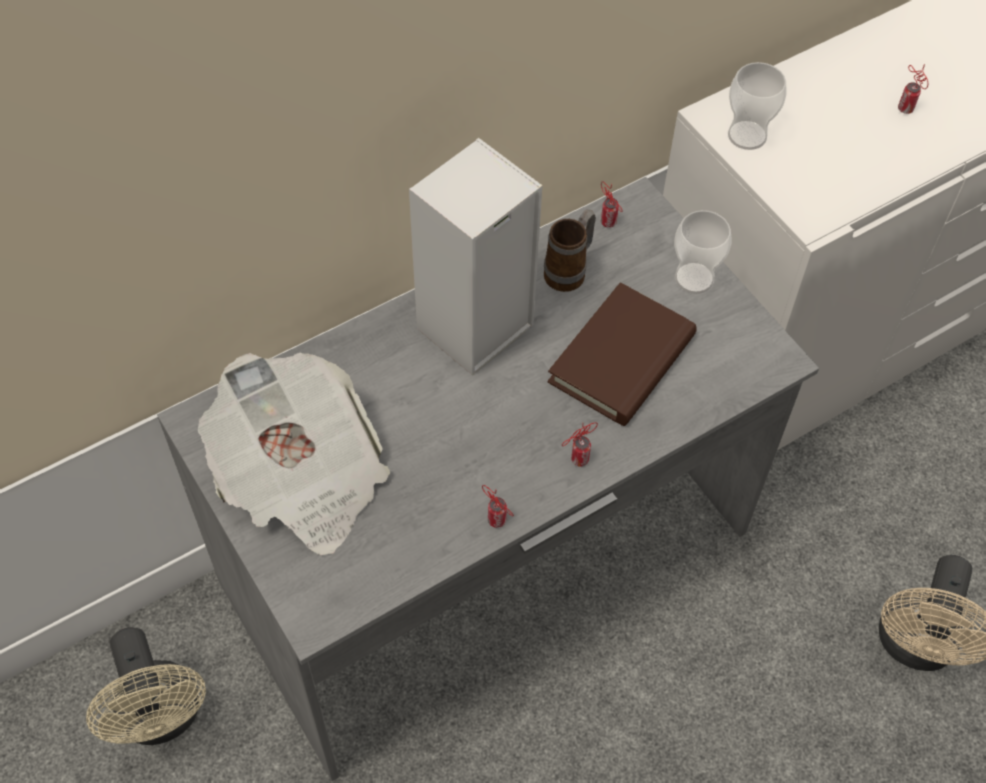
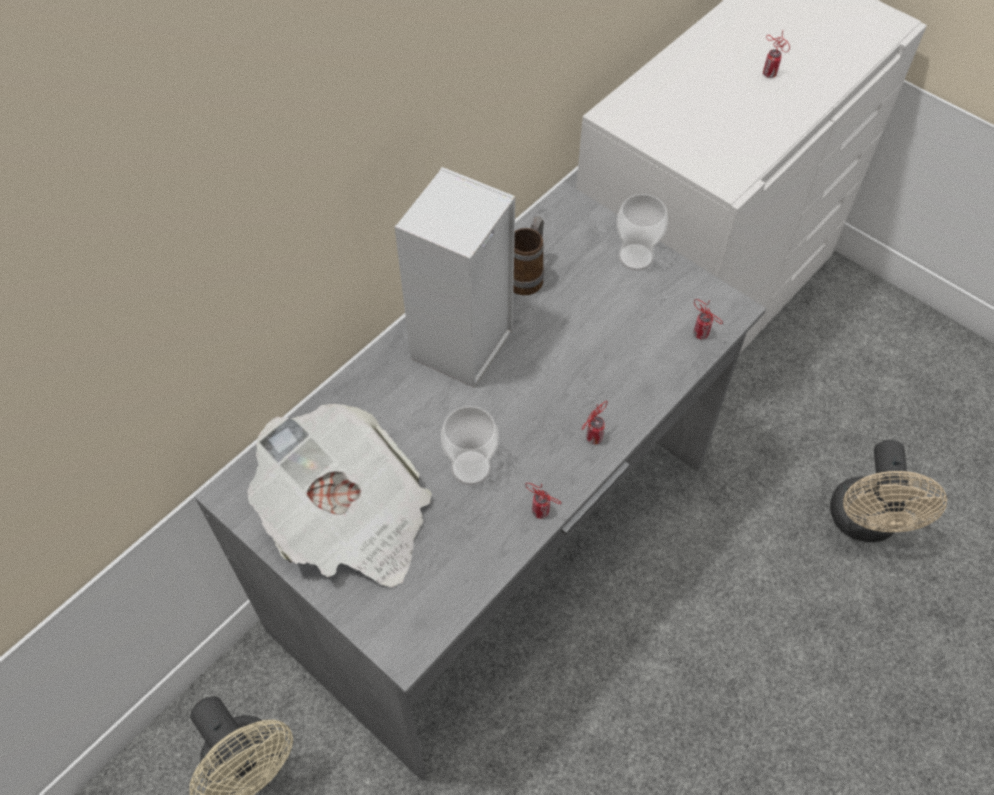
camera: 15 degrees left, 0 degrees up
(609, 224) = (548, 228): can -> can (702, 335)
(622, 359) = (599, 341): brown book -> none
(747, 135) = (648, 124): cup -> cup (471, 468)

